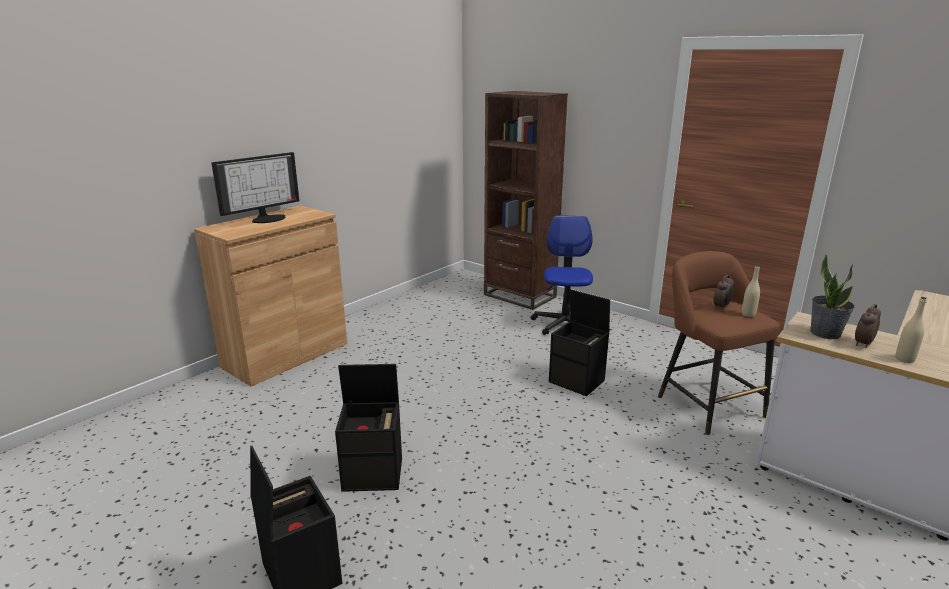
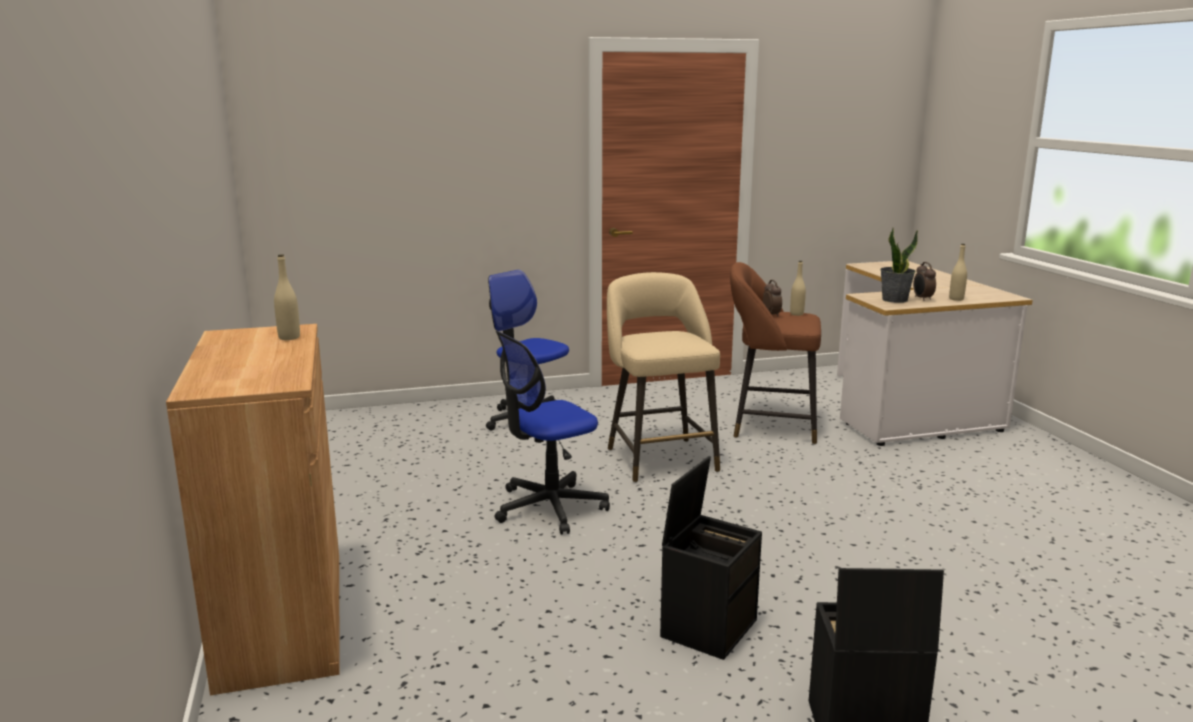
camera: 55 degrees left, 5 degrees down
(267, 218) = (237, 354): monitor -> none
(304, 217) = (289, 337): none -> beige bottle
(460, 372) = (549, 507): none -> office chair
(519, 296) = (417, 415): brown bookcase -> none
(578, 381) = (659, 457): black storage box -> beige stool

